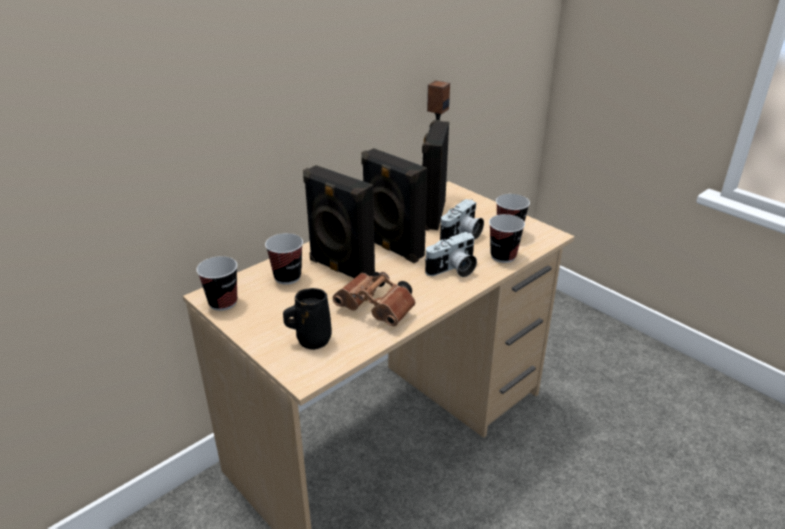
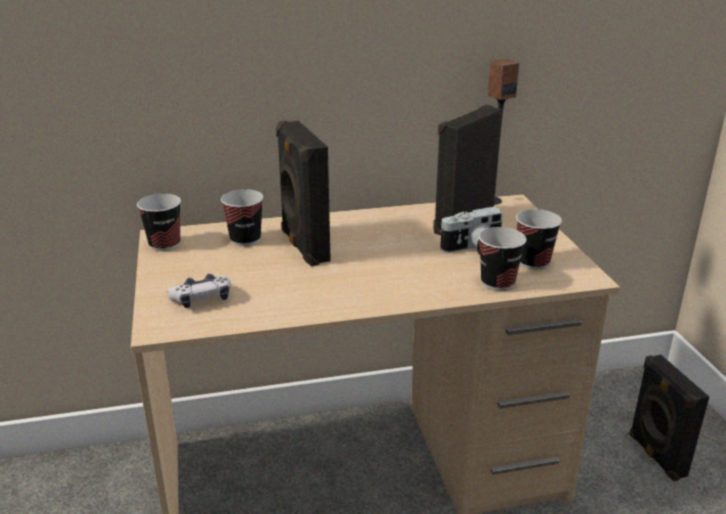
camera: 30 degrees right, 5 degrees down
(311, 340) = (202, 299): black mug -> game controller
(378, 310) = (296, 293): brown binoculars -> none
(391, 248) = (378, 242): black speaker -> black speaker (655, 455)
(453, 270) = (421, 280): camera -> none

